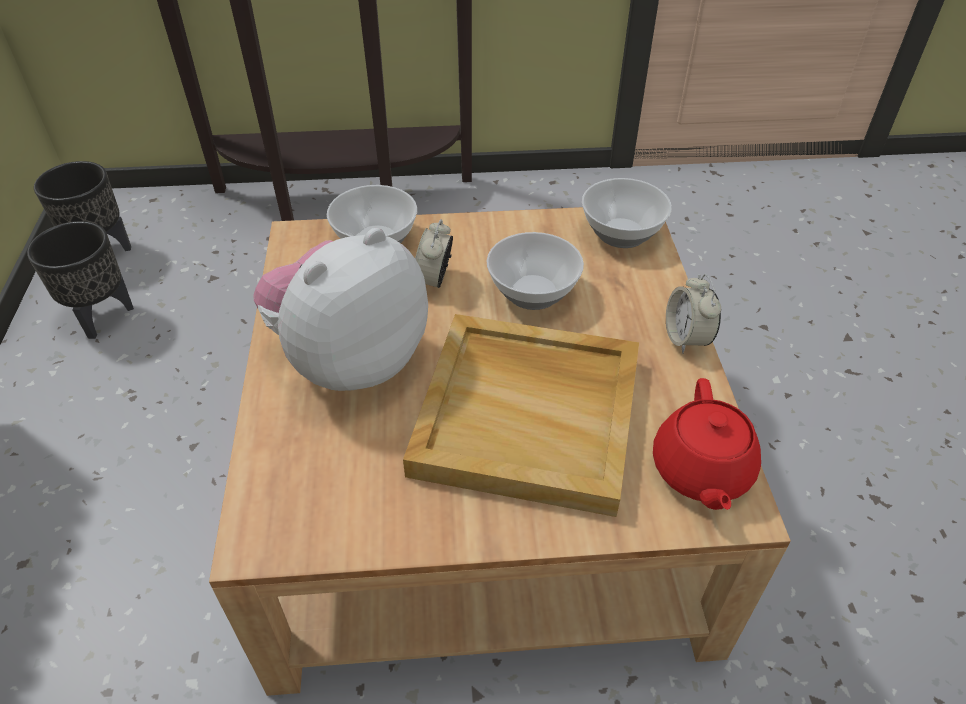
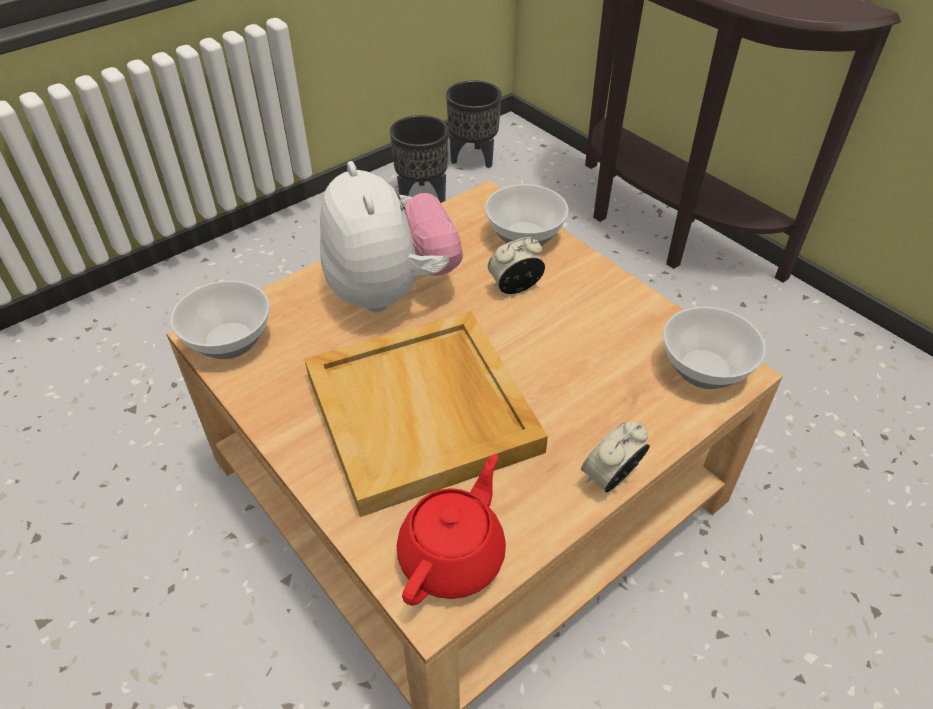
camera: 55 degrees right, 0 degrees up
(350, 360) = (391, 290): plush toy -> plush toy turned 60 degrees clockwise
(534, 293) = (561, 350): bowl -> bowl (228, 342)
(700, 471) = (453, 556): red teapot -> red teapot turned 150 degrees clockwise

